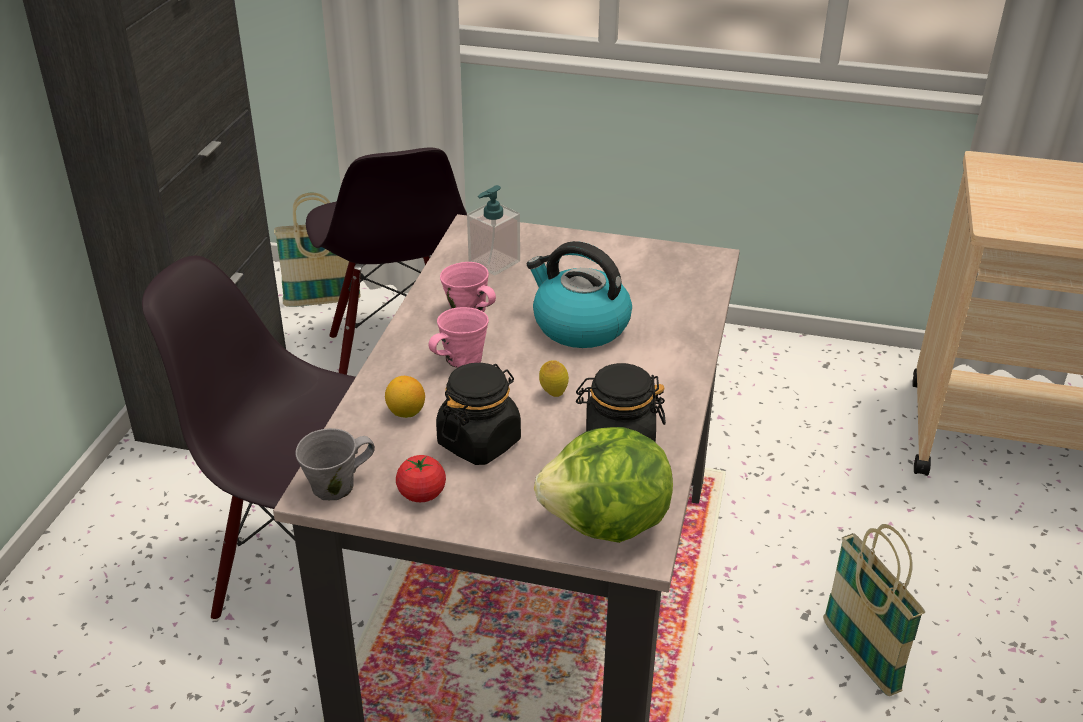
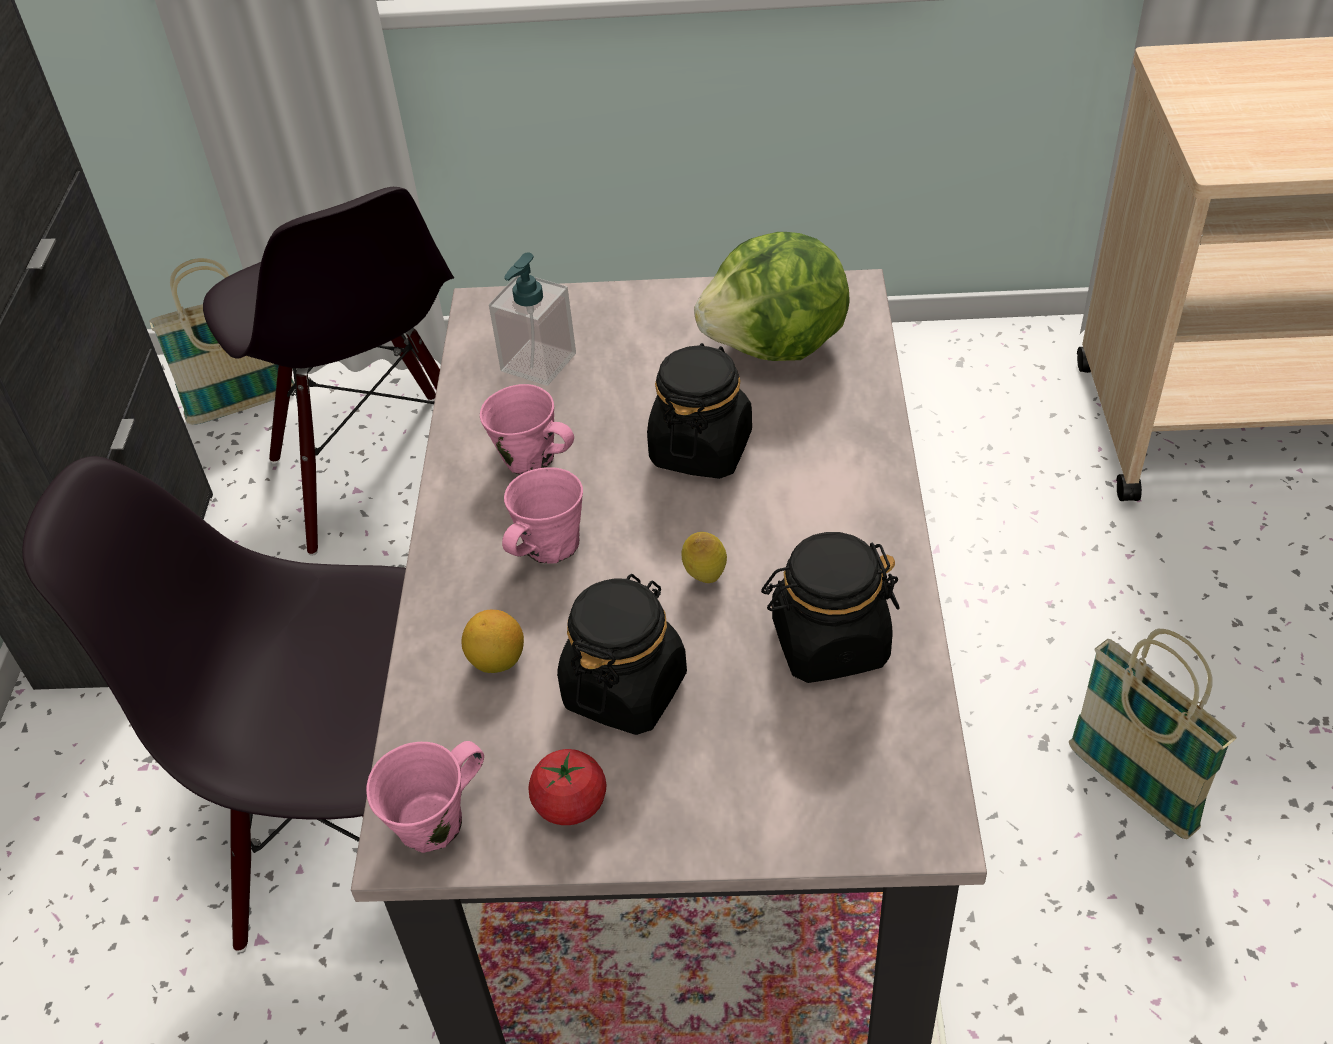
camera: 10 degrees left, 10 degrees up
(336, 487) = (435, 823): grey mug -> pink mug
(579, 326) = (701, 449): kettle -> black jar
(607, 525) = (863, 794): lettuce -> lettuce (777, 347)

